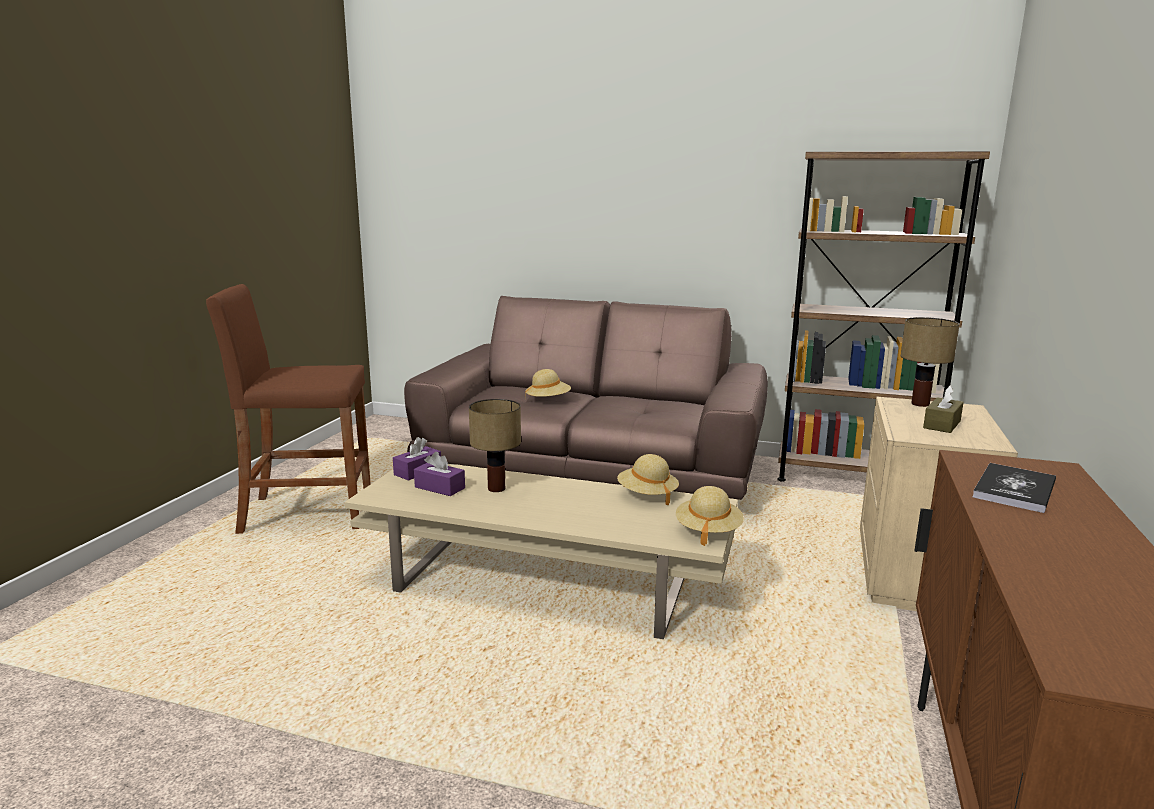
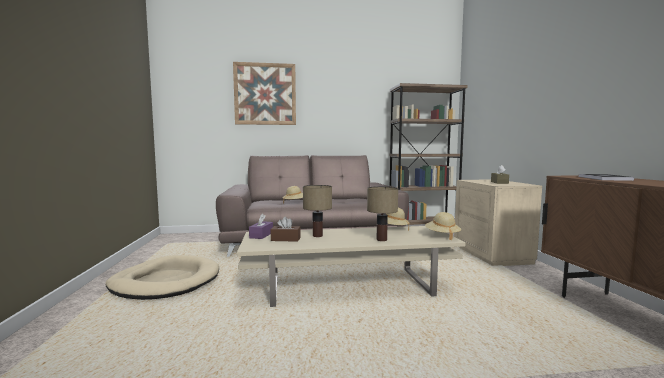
camera: 25 degrees left, 10 degrees down
(306, 513) = (166, 282): brown stool -> beige dog bed
(439, 487) = (285, 239): purple tissue box -> brown tissue box
(540, 171) = (265, 94): none -> picture
(919, 404) = (476, 180): table lamp -> table lamp (381, 240)

